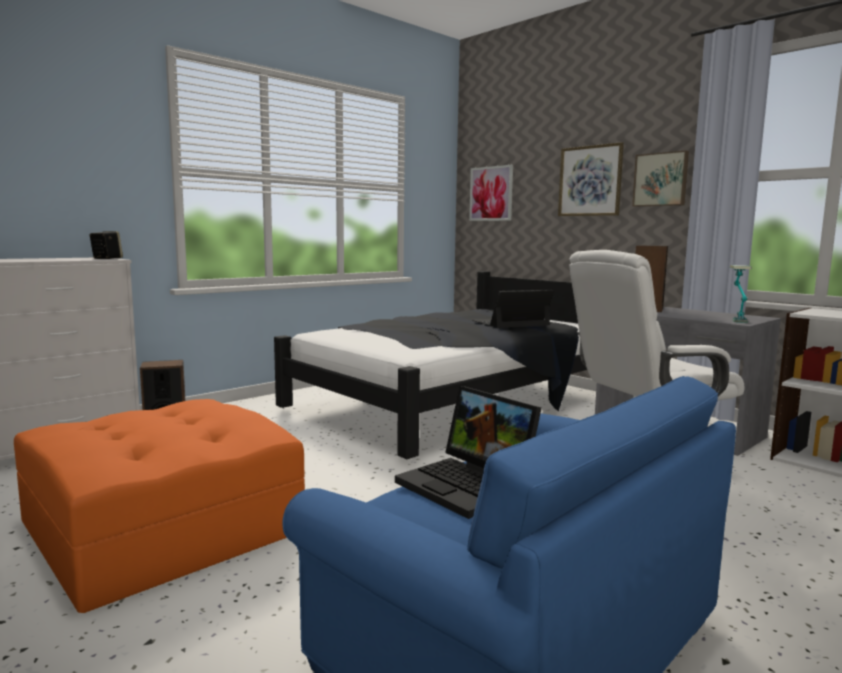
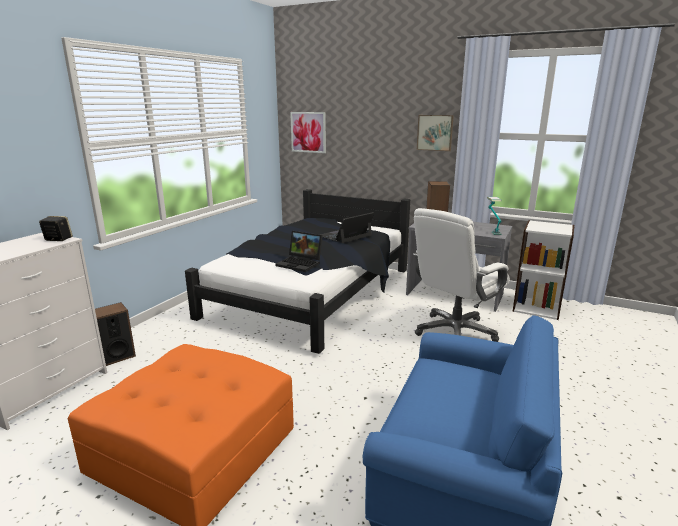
camera: 20 degrees left, 10 degrees up
(470, 486) = (439, 402): laptop -> laptop (301, 264)
(590, 181) = (385, 129): picture -> none

